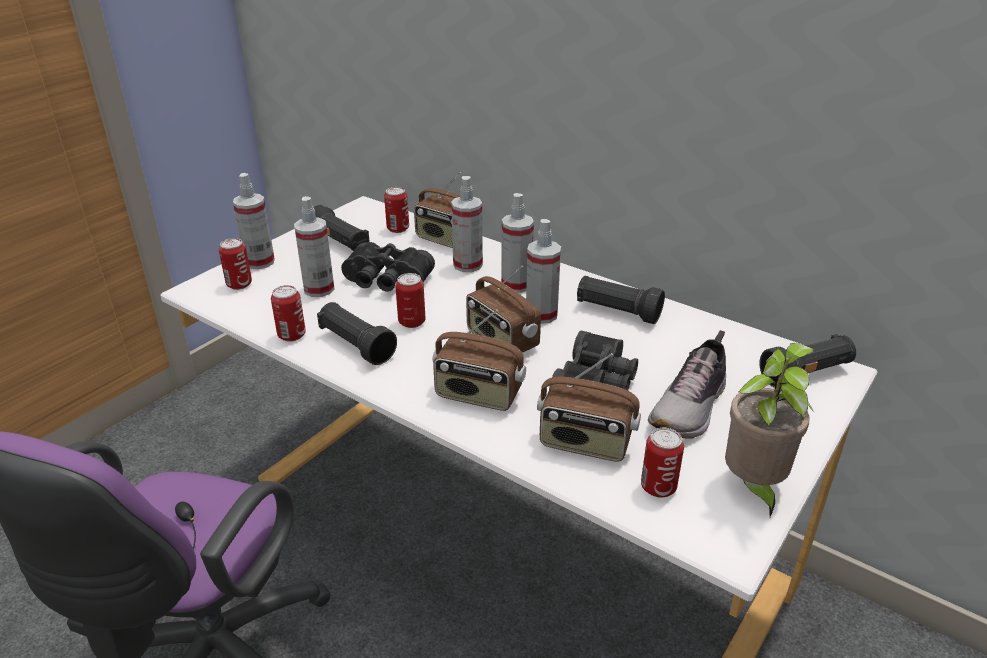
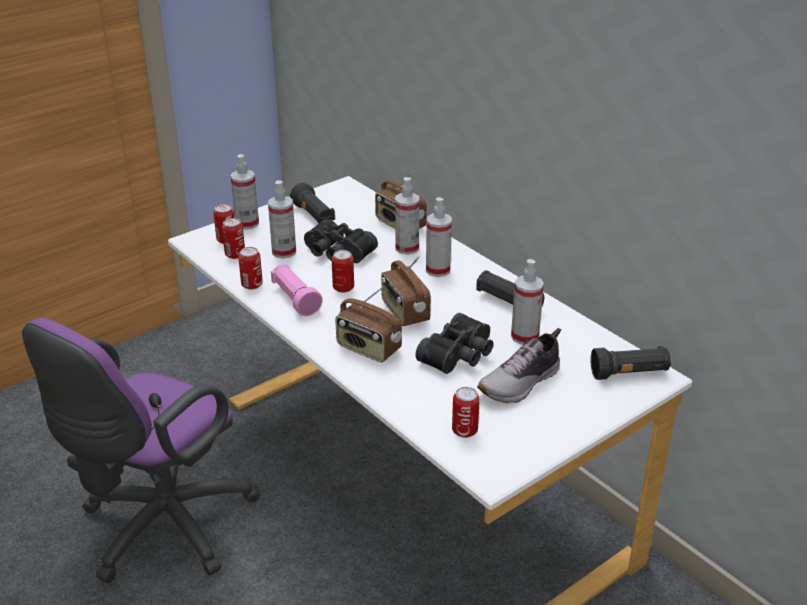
camera: 15 degrees right, 0 degrees up
(356, 345) = (295, 299): black flashlight -> pink flashlight
(398, 229) = (364, 209): can -> can (235, 254)
(541, 315) = (445, 297): spray bottle -> spray bottle (524, 337)
(585, 444) = (428, 394): radio -> none
(753, 487) = (533, 442): potted plant -> none

